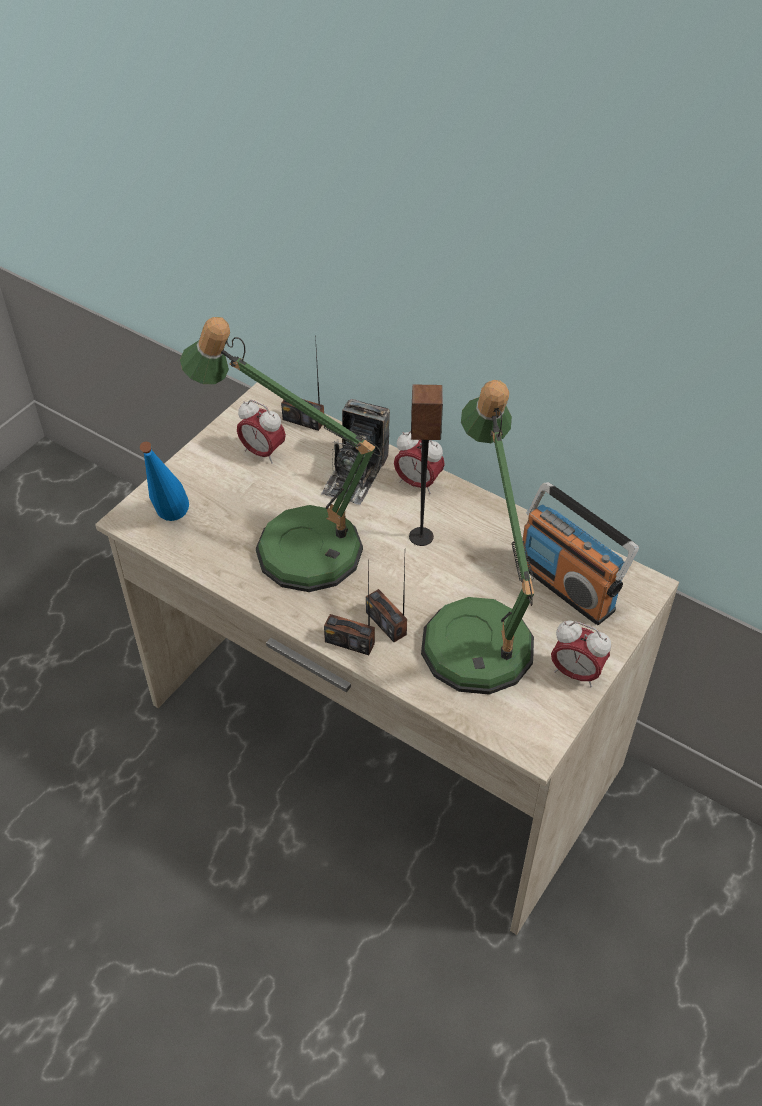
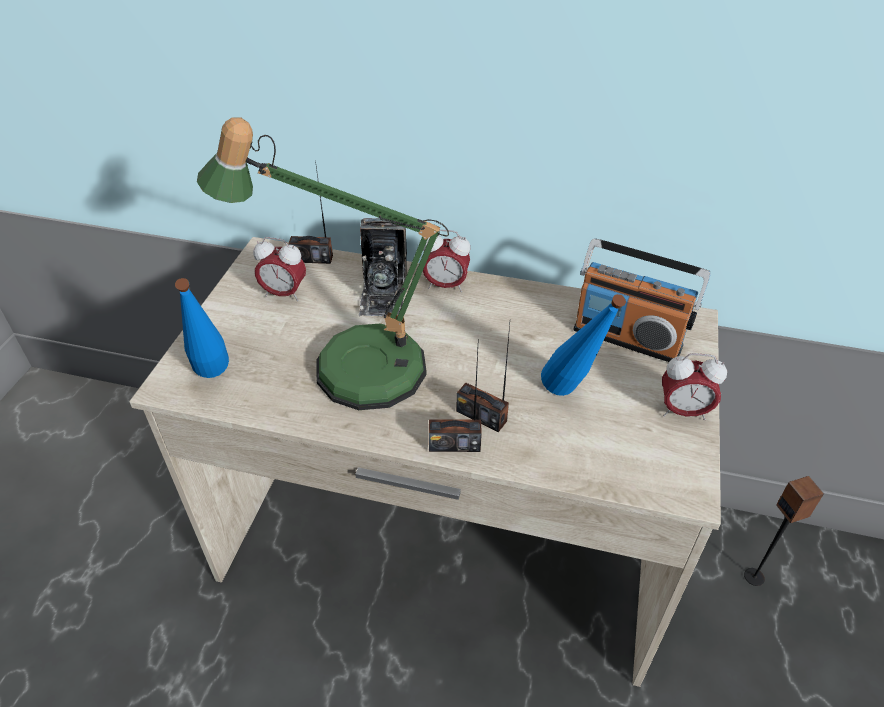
camera: 20 degrees left, 5 degrees down
(421, 536) = (473, 329): speaker -> speaker (754, 577)
(477, 629) = (571, 397): table lamp -> blue bottle

